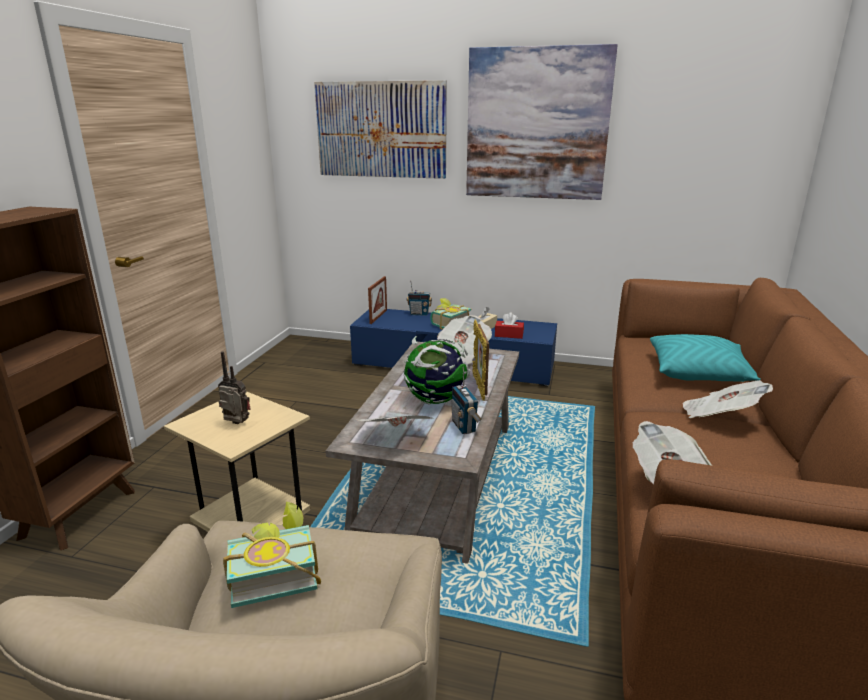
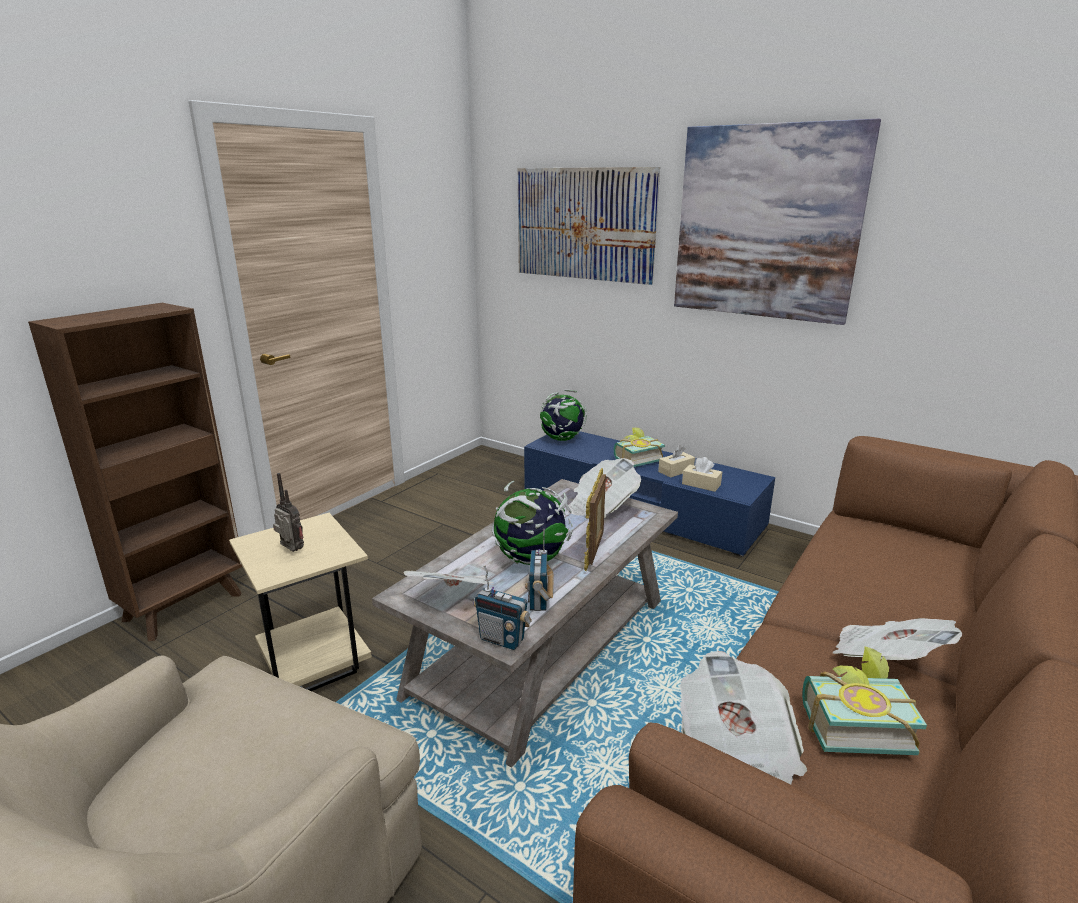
camera: 20 degrees right, 0 degrees up
(274, 572) = (217, 733): book -> book (851, 722)
(378, 316) = (562, 439): picture frame -> globe
(419, 314) = (610, 442): radio -> radio (502, 639)
(509, 335) = (701, 484): red tissue box -> beige tissue box
(698, 373) = (900, 586): turquoise pillow -> none

